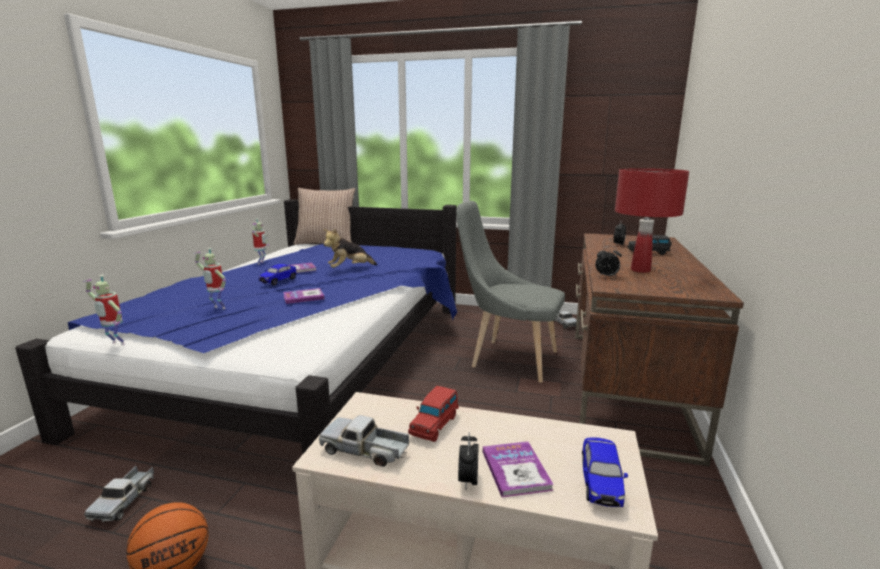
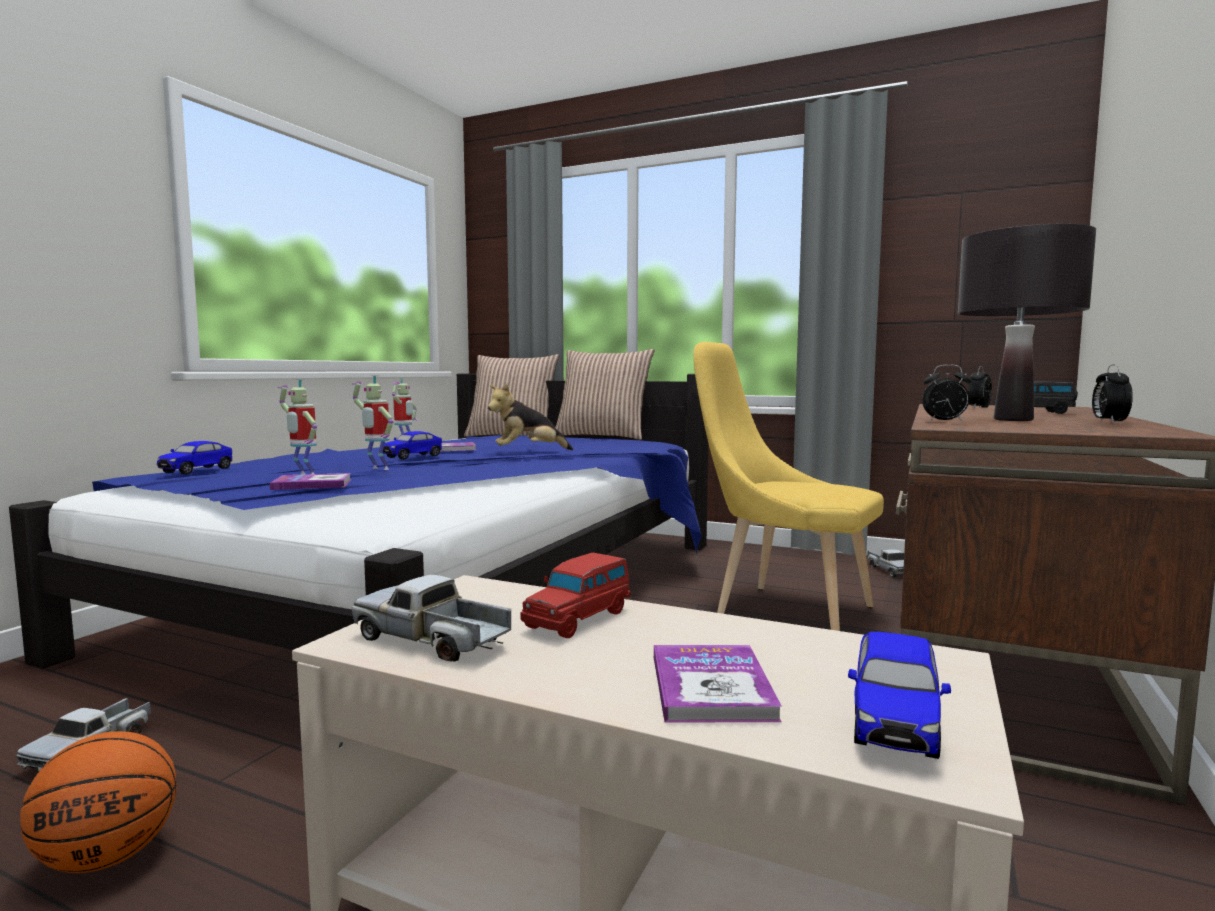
camera: 10 degrees right, 10 degrees down
(115, 344) = (135, 503): toy robot -> toy robot (377, 469)
(139, 307) = (196, 470): none -> toy car
(303, 297) = (437, 468): book -> book (312, 484)
(388, 244) = (602, 436): none -> pillow
(468, 481) = (605, 693): alarm clock -> alarm clock (1108, 422)
(508, 359) = (783, 611): grey chair -> yellow chair
(640, 270) = (1013, 420): red table lamp -> black table lamp

